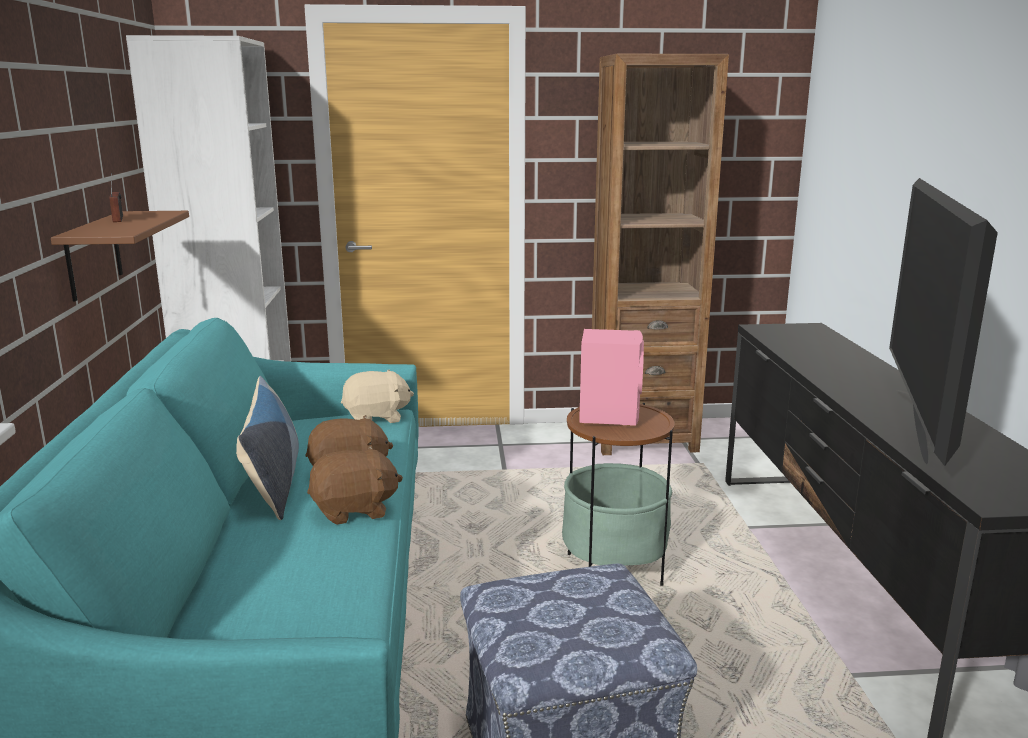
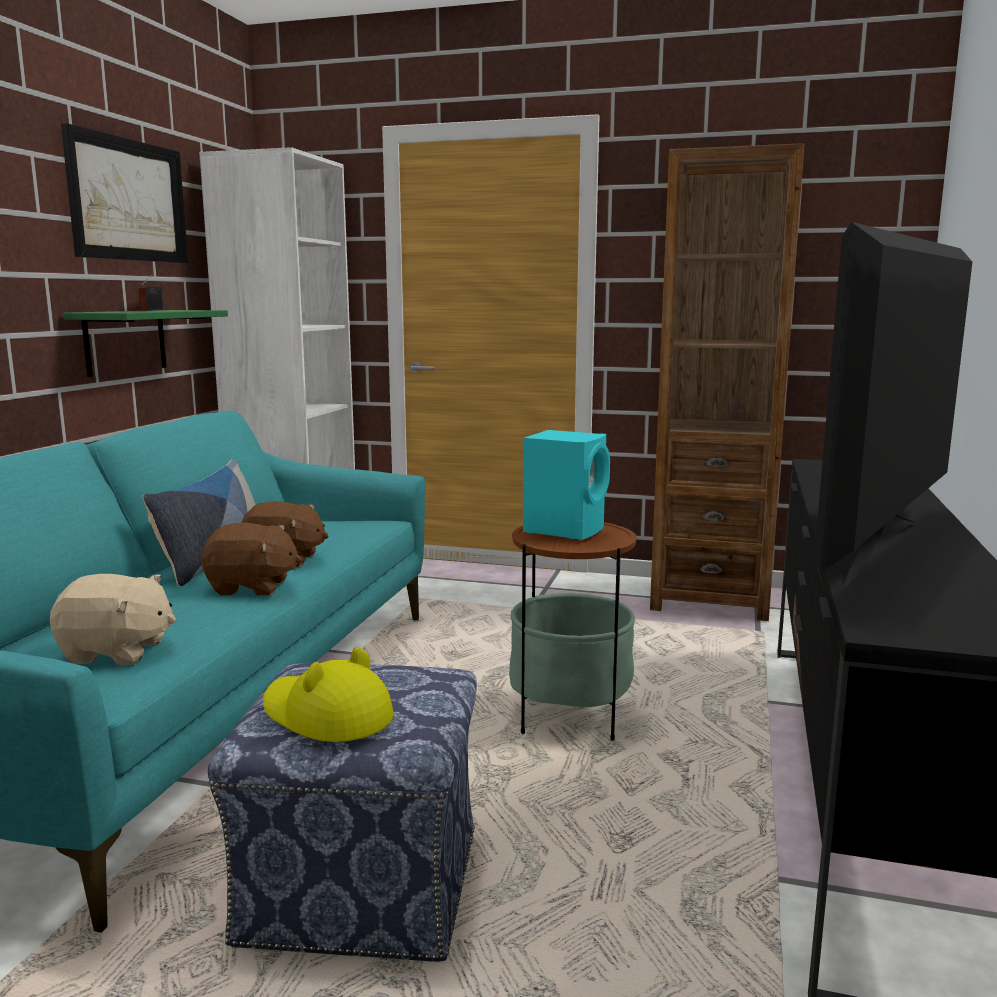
camera: 20 degrees right, 5 degrees down
(80, 100) = (128, 200): none -> picture
(93, 255) = (125, 341): brown shelf -> green shelf
(377, 418) = (367, 524): beige plush toy -> beige plush toy (117, 652)
(566, 632) = (326, 715): none -> yellow hat
(609, 414) = (566, 529): pink speaker -> turquoise speaker

